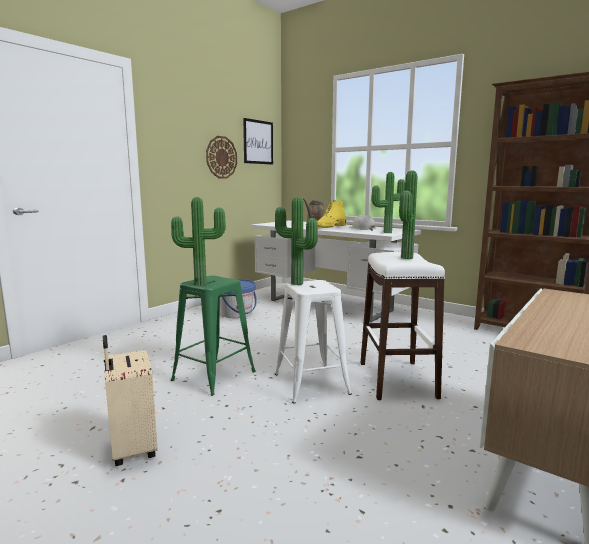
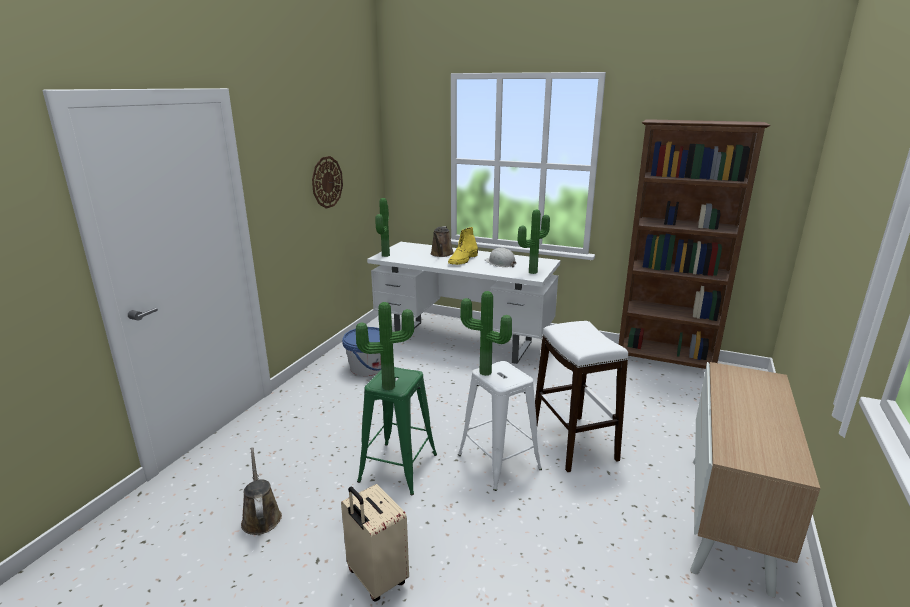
camera: 15 degrees left, 10 degrees up
(73, 391) = (261, 517): none -> brown watering can
(258, 142) = (361, 152): picture -> none
(404, 257) = (583, 334): potted plant -> potted plant (384, 255)

